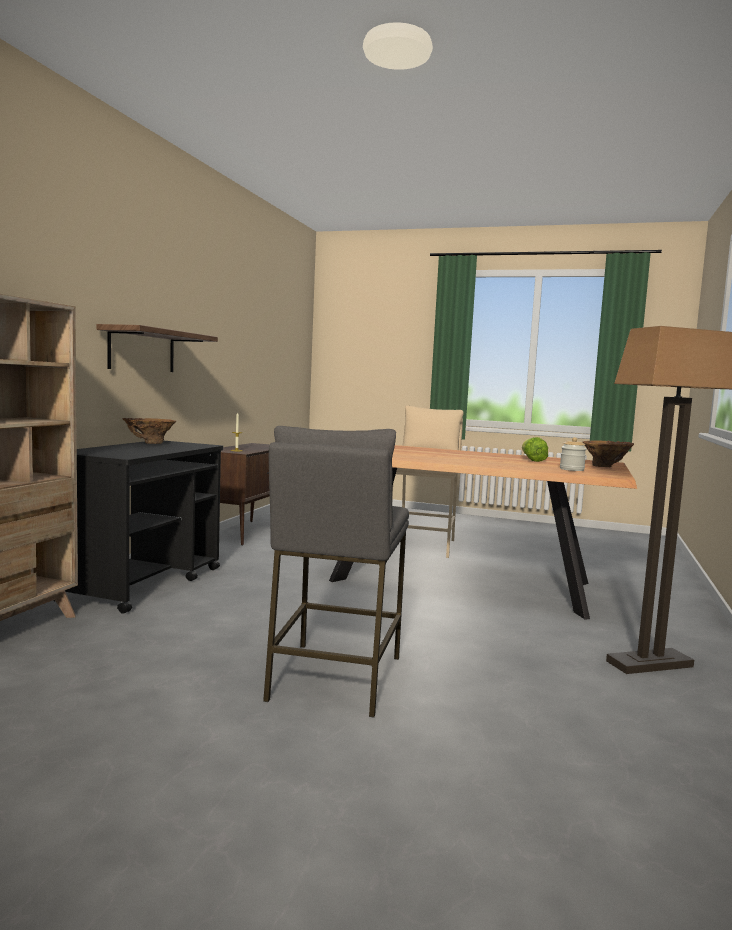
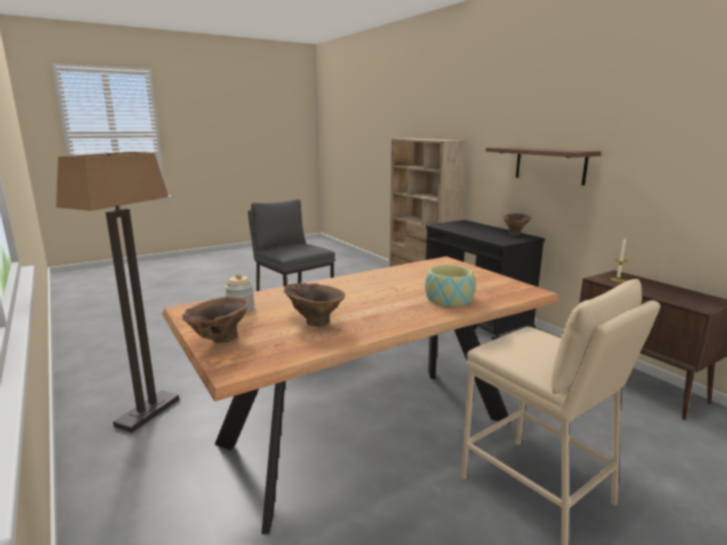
camera: 130 degrees right, 10 degrees up
(422, 450) = (448, 299): none -> bowl
(532, 460) = (314, 321): lettuce -> brown vase

